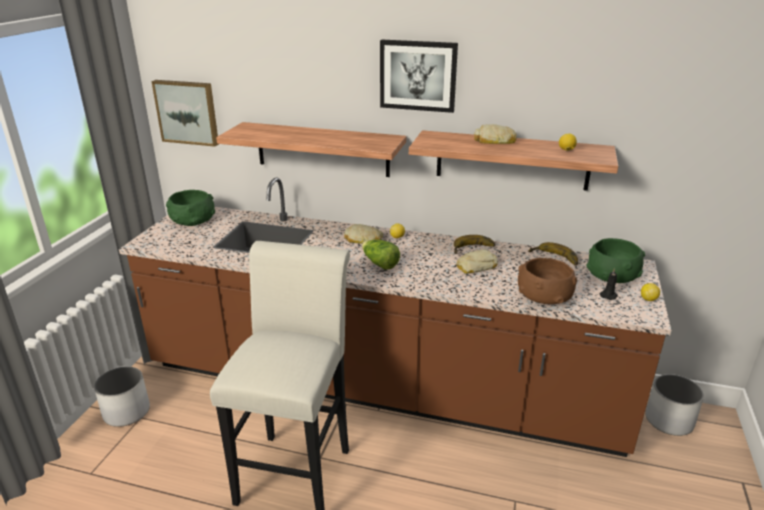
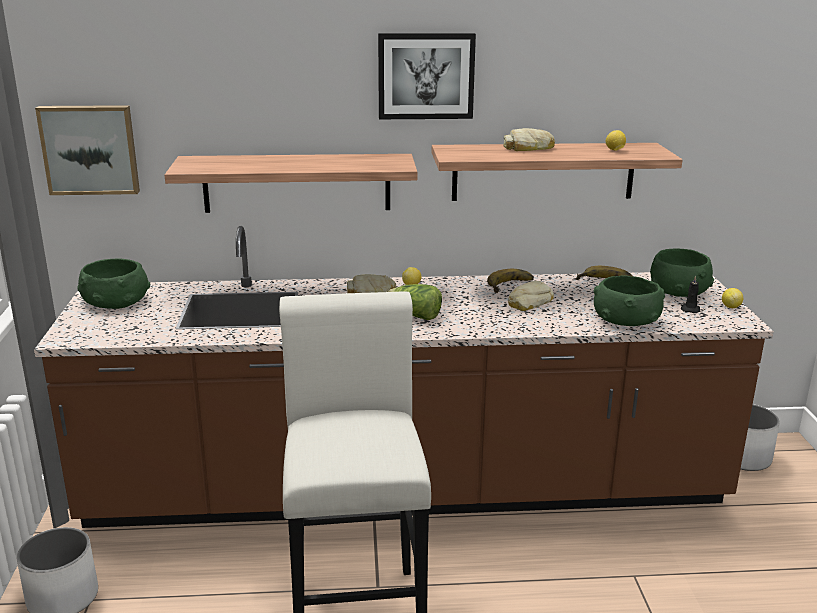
camera: 20 degrees left, 5 degrees down
(543, 296) = (625, 320): brown bowl -> green bowl

